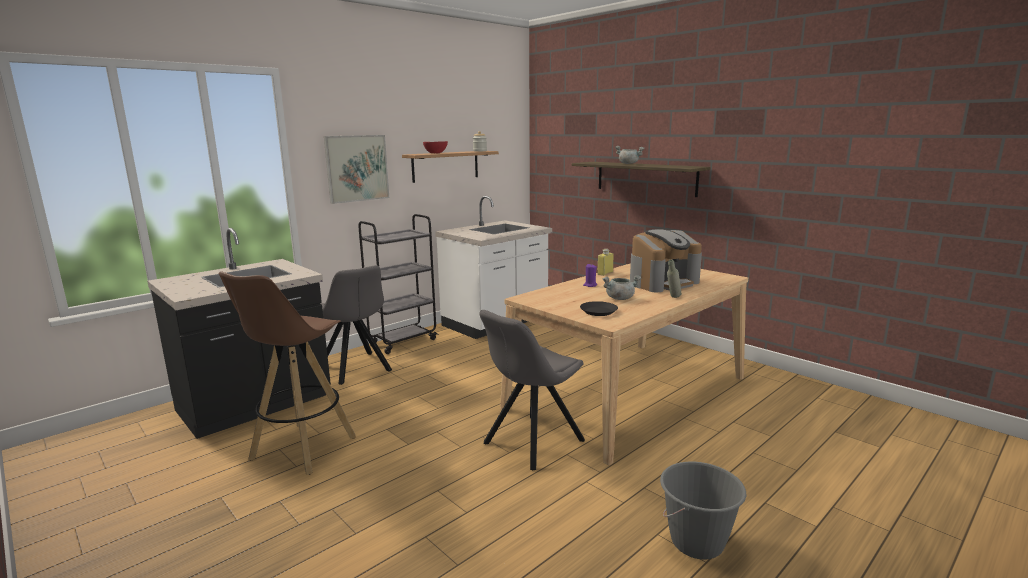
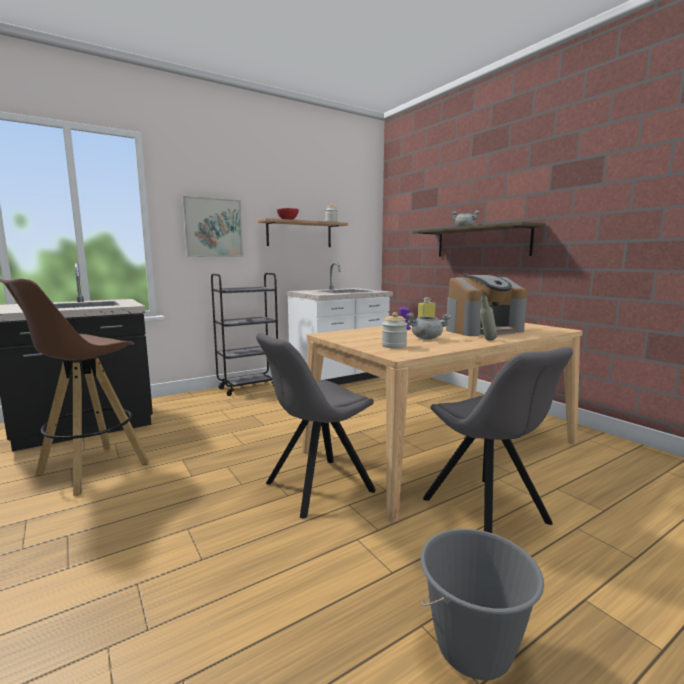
camera: 10 degrees right, 5 degrees down
(356, 368) = (193, 405): grey chair -> grey chair (486, 511)
(598, 311) = (394, 346): black plate -> jar

